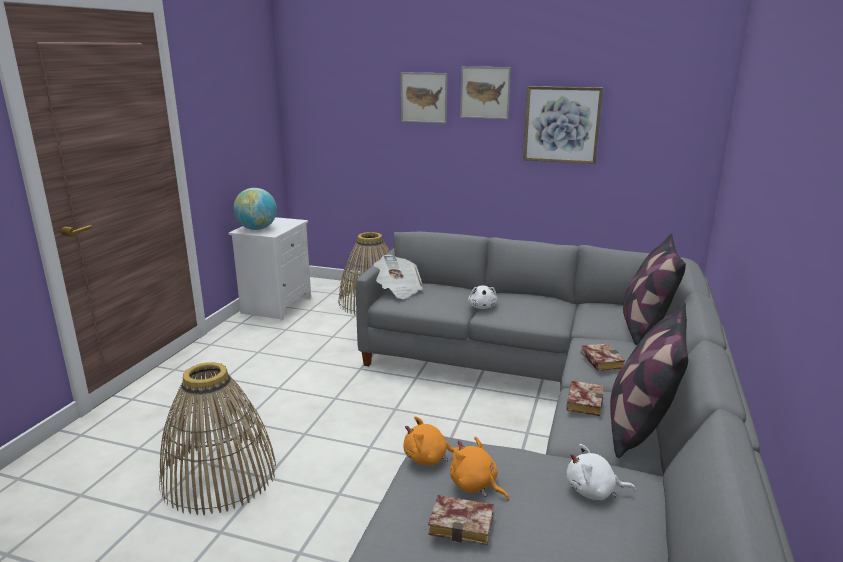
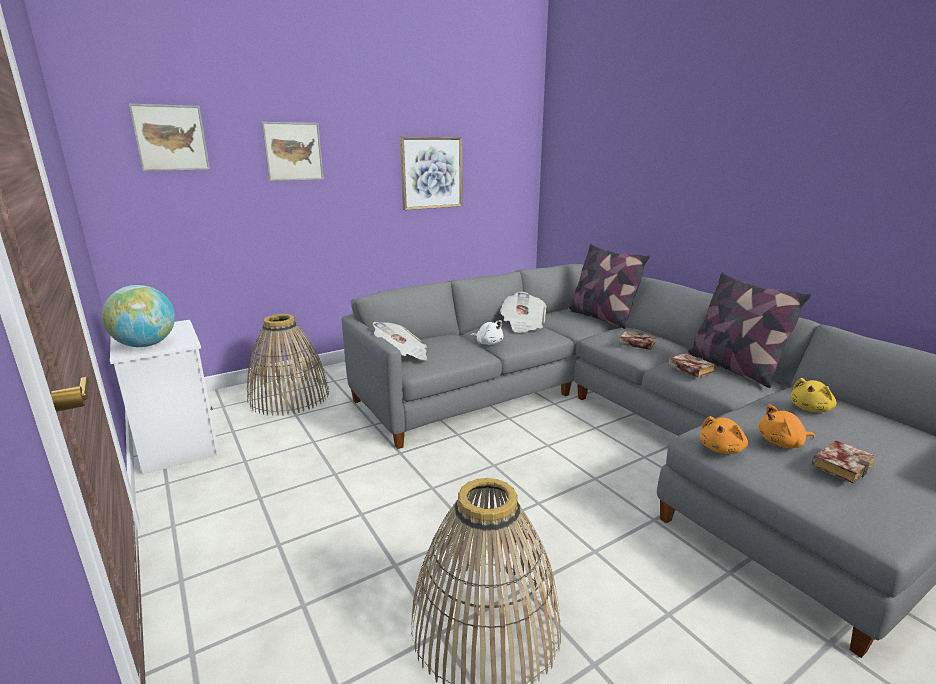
camera: 50 degrees left, 0 degrees up
(485, 92) = (360, 144): picture -> picture (171, 138)
(541, 303) = (522, 325): none -> newspaper
(593, 491) = (810, 408): white plush toy -> yellow plush toy

